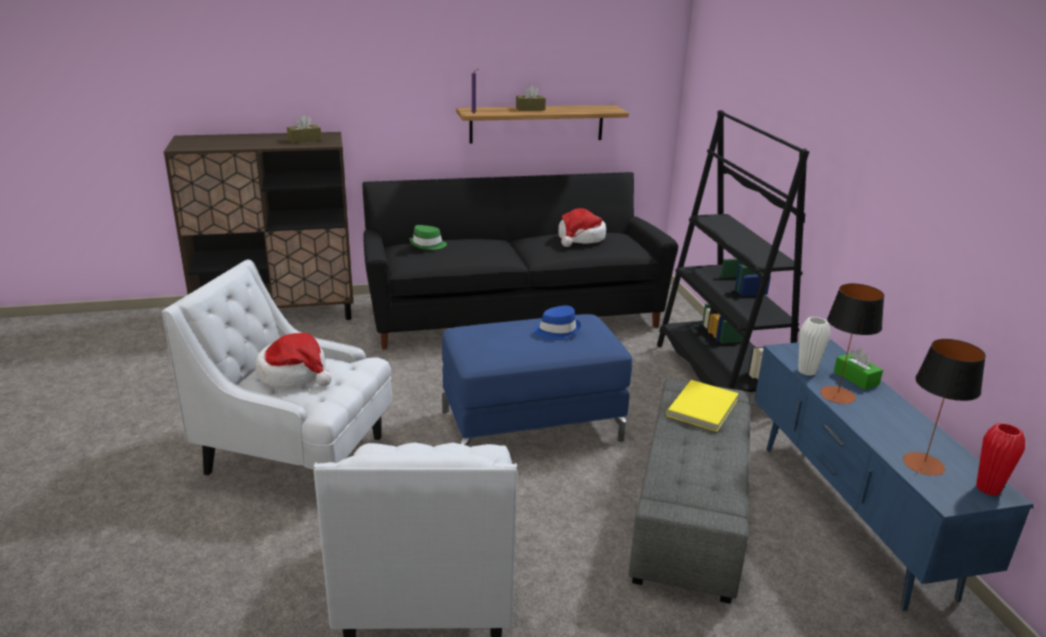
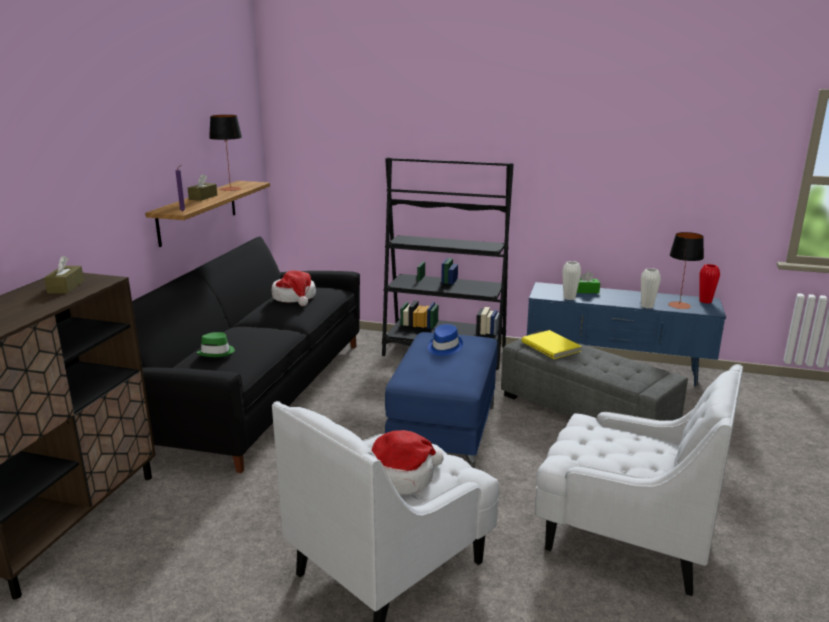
camera: 60 degrees left, 5 degrees down
(837, 395) = (601, 300): table lamp -> table lamp (230, 189)
(871, 435) = (647, 306): none -> white vase

